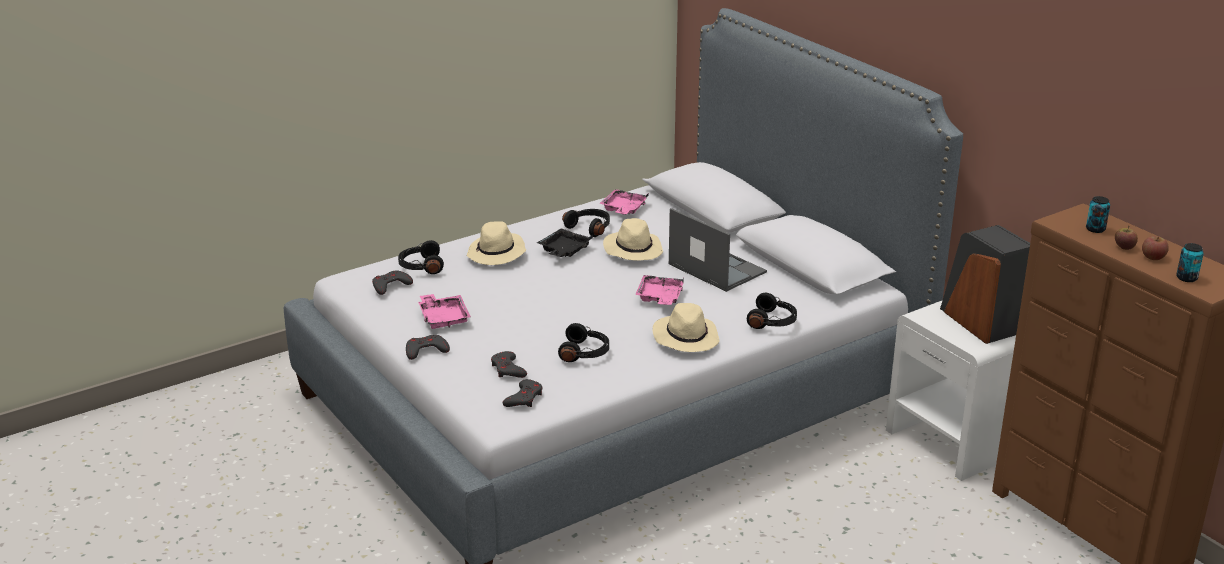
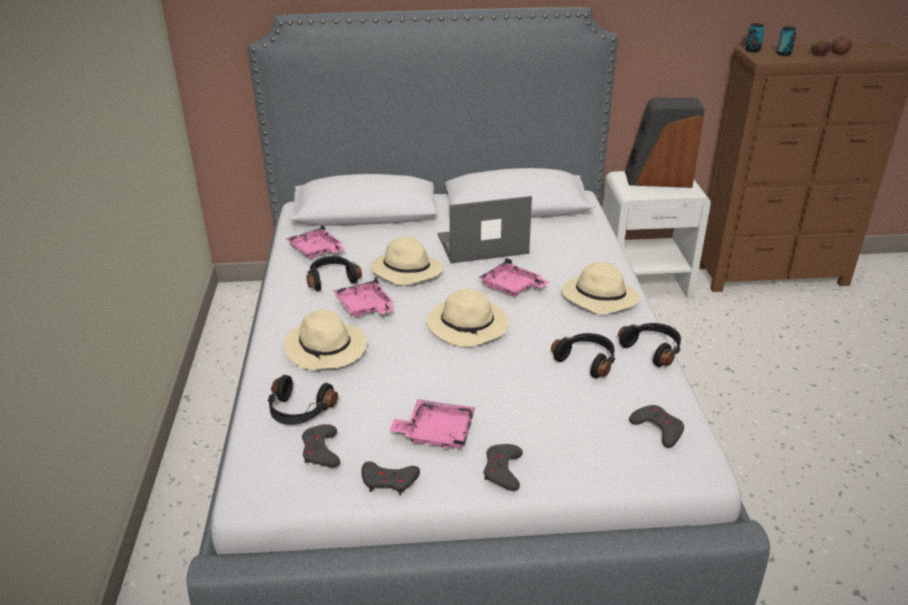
camera: 60 degrees left, 5 degrees up
(508, 369) = (589, 421): grey game controller -> grey game controller (389, 481)
(564, 251) = (365, 307): black tray -> pink tray
(581, 295) = (469, 326): none -> beige hat
(773, 321) = (600, 250): black headphones -> black headphones (653, 349)
(1186, 278) = (876, 54): can -> can (752, 50)

